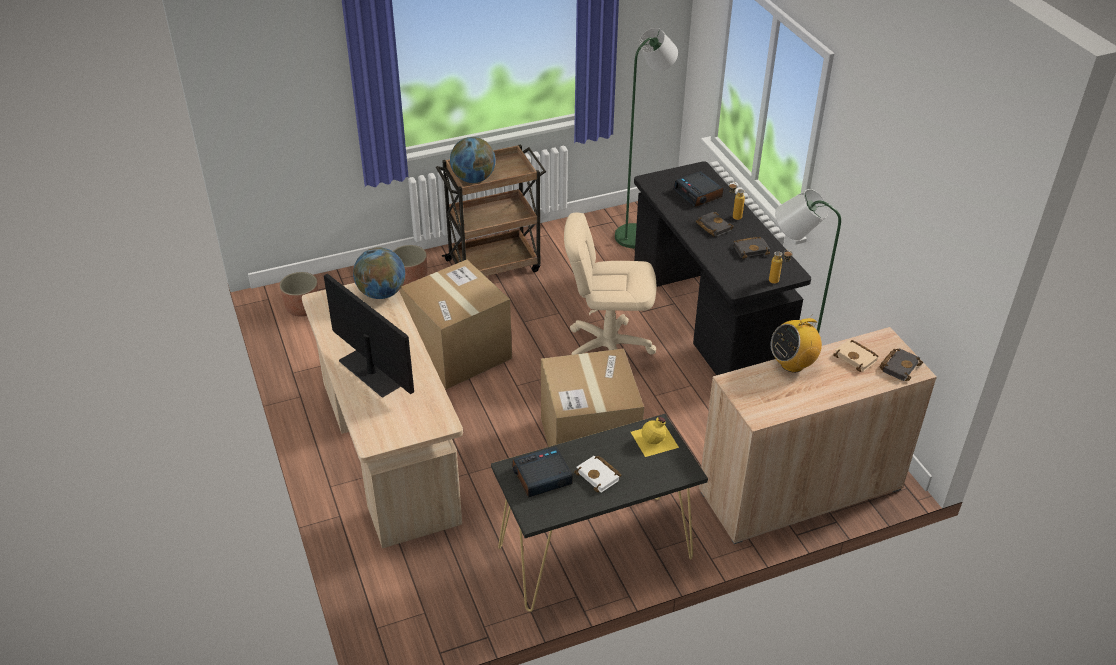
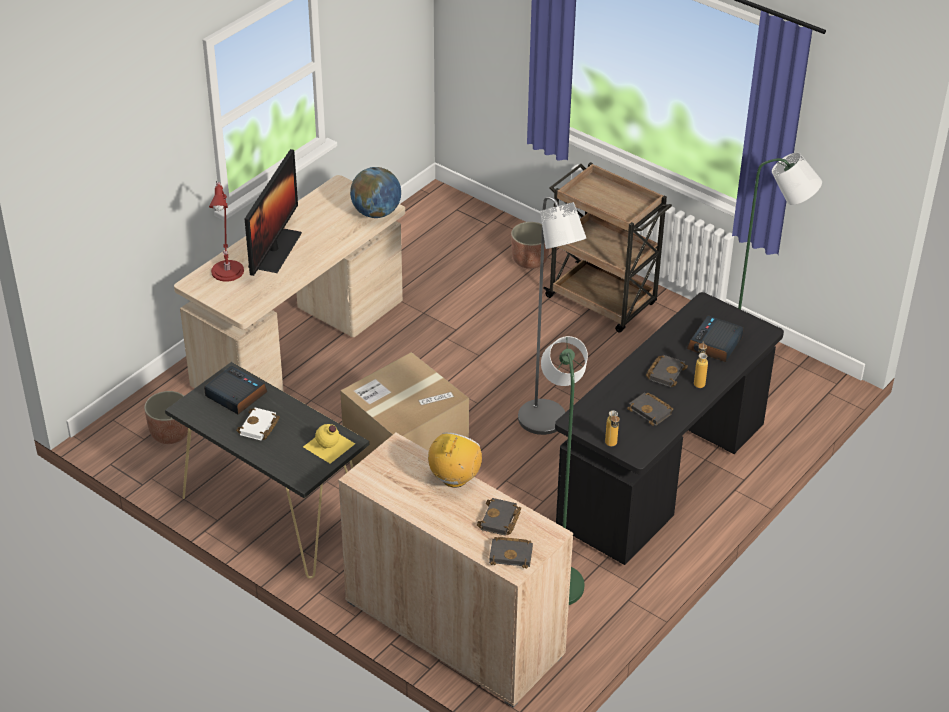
camera: 60 degrees right, 0 degrees up
(303, 308) = (434, 217): planter -> planter (170, 433)
(372, 411) = (228, 269): none -> red table lamp
(458, 352) = (457, 331): cardboard box -> none
(473, 179) = (587, 194): globe -> none
(608, 349) = (546, 424): beige office chair -> grey floor lamp
(792, 364) = (454, 479): radio -> radio turned 75 degrees clockwise
(857, 358) = (500, 521): beige book -> black book

